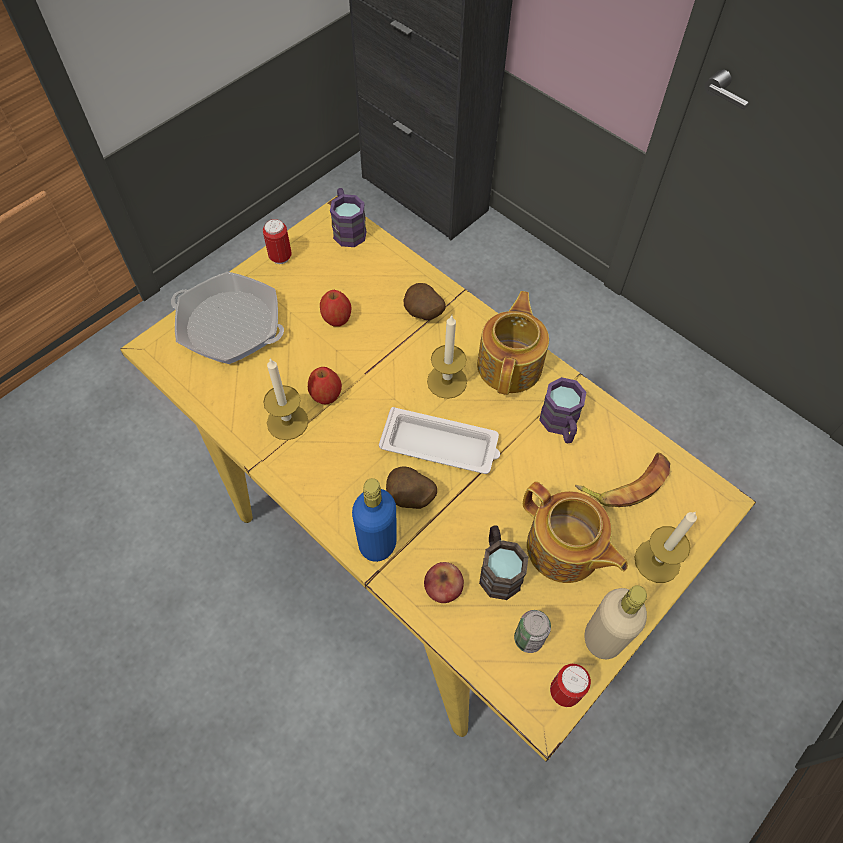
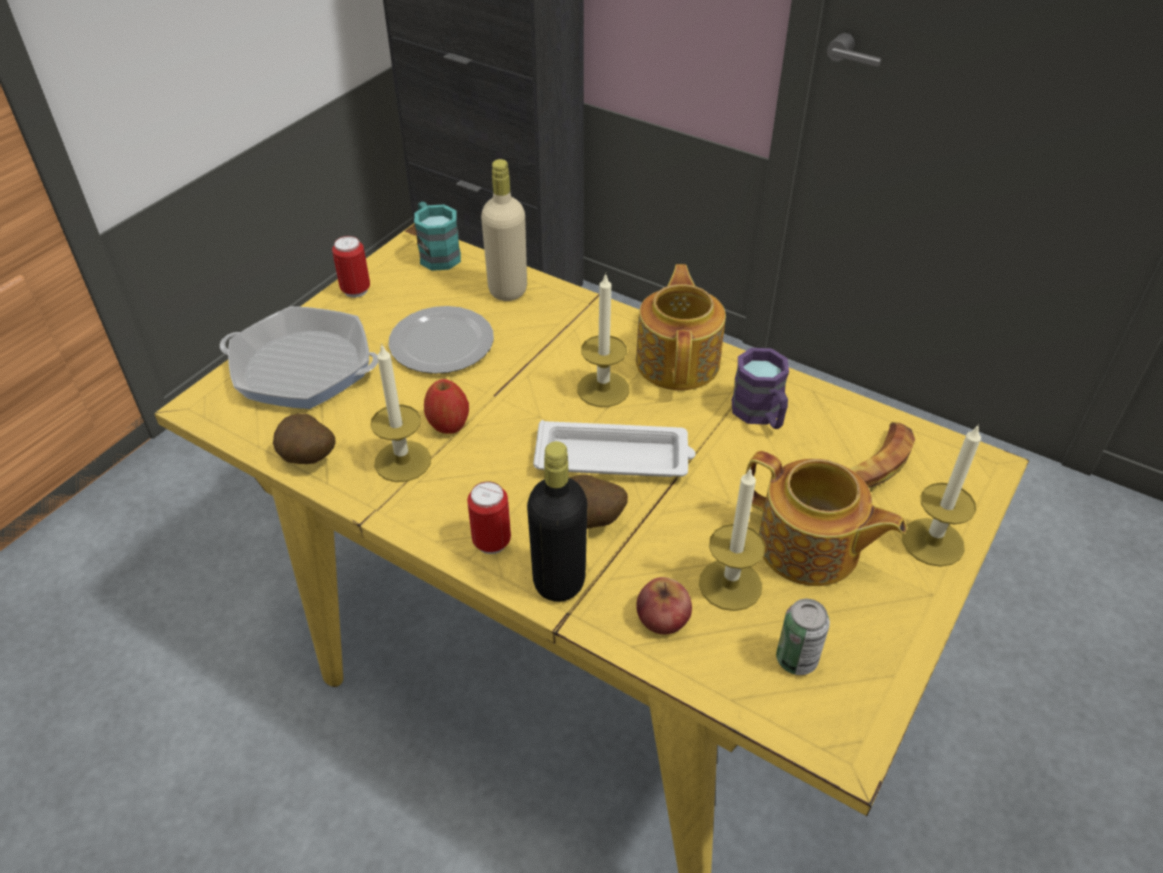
camera: 10 degrees left, 15 degrees down
(336, 319) = (443, 344): apple -> plate
(348, 229) = (436, 253): purple mug -> turquoise mug
(377, 544) = (559, 581): blue bottle -> black bottle
(423, 314) = (553, 325): potato -> potato (308, 460)
(498, 569) = (730, 584): brown mug -> candle
(564, 692) = (866, 715): can -> can (491, 542)
(602, 638) = (894, 642): beige bottle -> beige bottle (507, 290)

